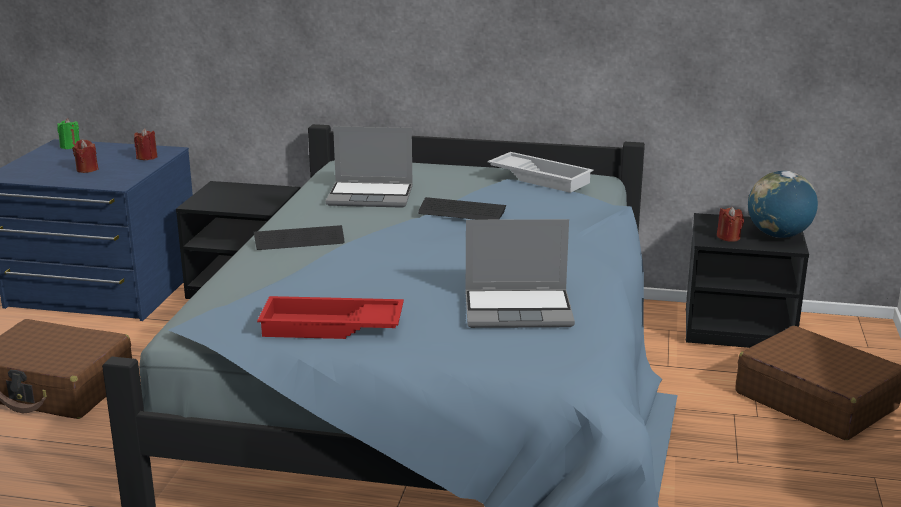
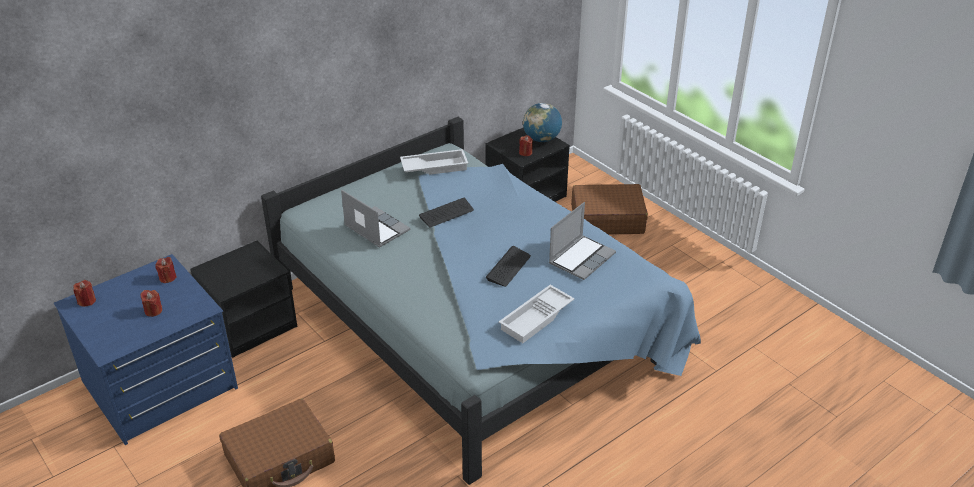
camera: 50 degrees left, 15 degrees up
(70, 146) = (87, 301): green candle -> red candle
(299, 240) = (407, 280): keyboard -> keyboard (508, 267)
(330, 327) = (537, 319): red tray -> white tray
(371, 196) = (375, 228): laptop -> laptop turned 90 degrees counterclockwise

